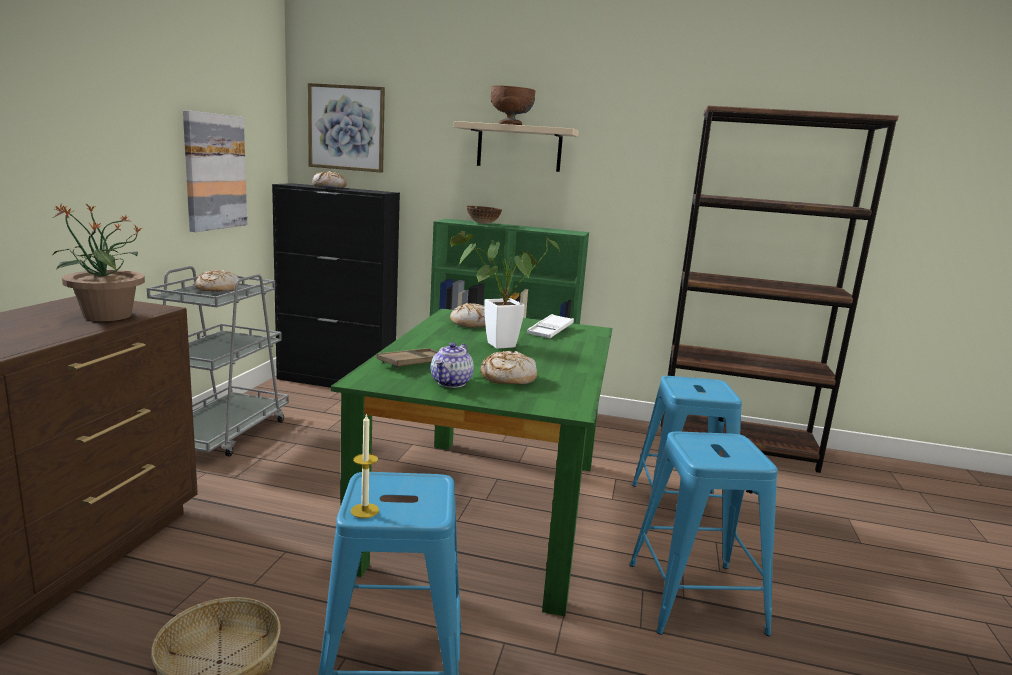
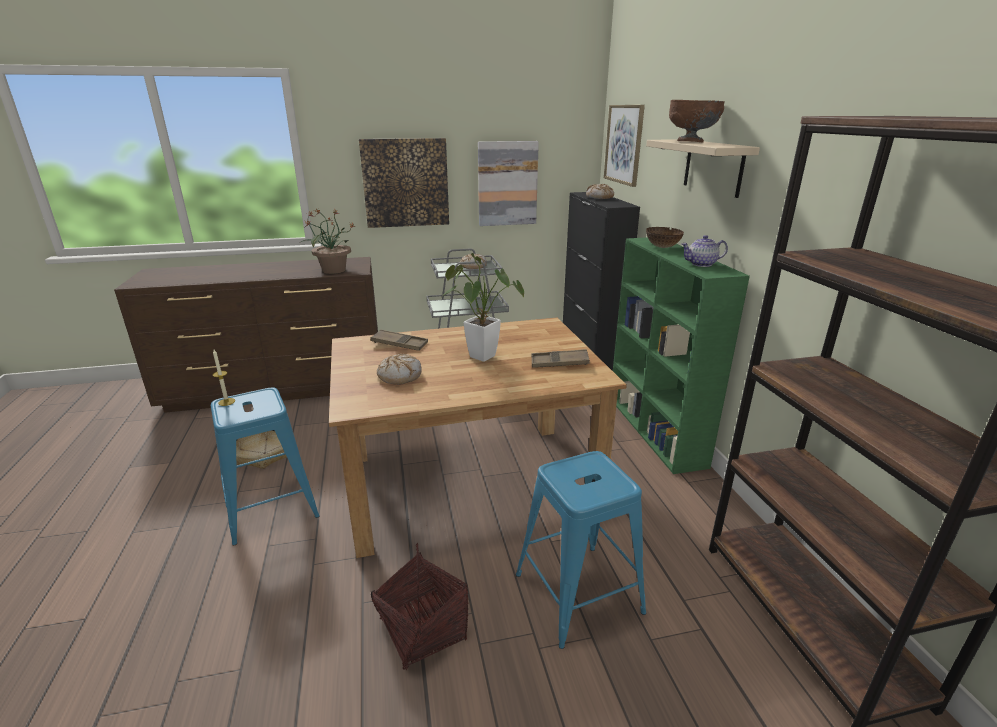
camera: 65 degrees right, 10 degrees up
(99, 166) = (405, 183): none -> picture
(452, 383) = (369, 363): teapot -> teapot (701, 264)
(471, 323) = (529, 335): bread -> none
(486, 508) = (470, 480): green dining table -> brown dining table
(550, 331) = (559, 363): white tray -> brown tray
(694, 597) = (423, 630): blue stool -> basket

